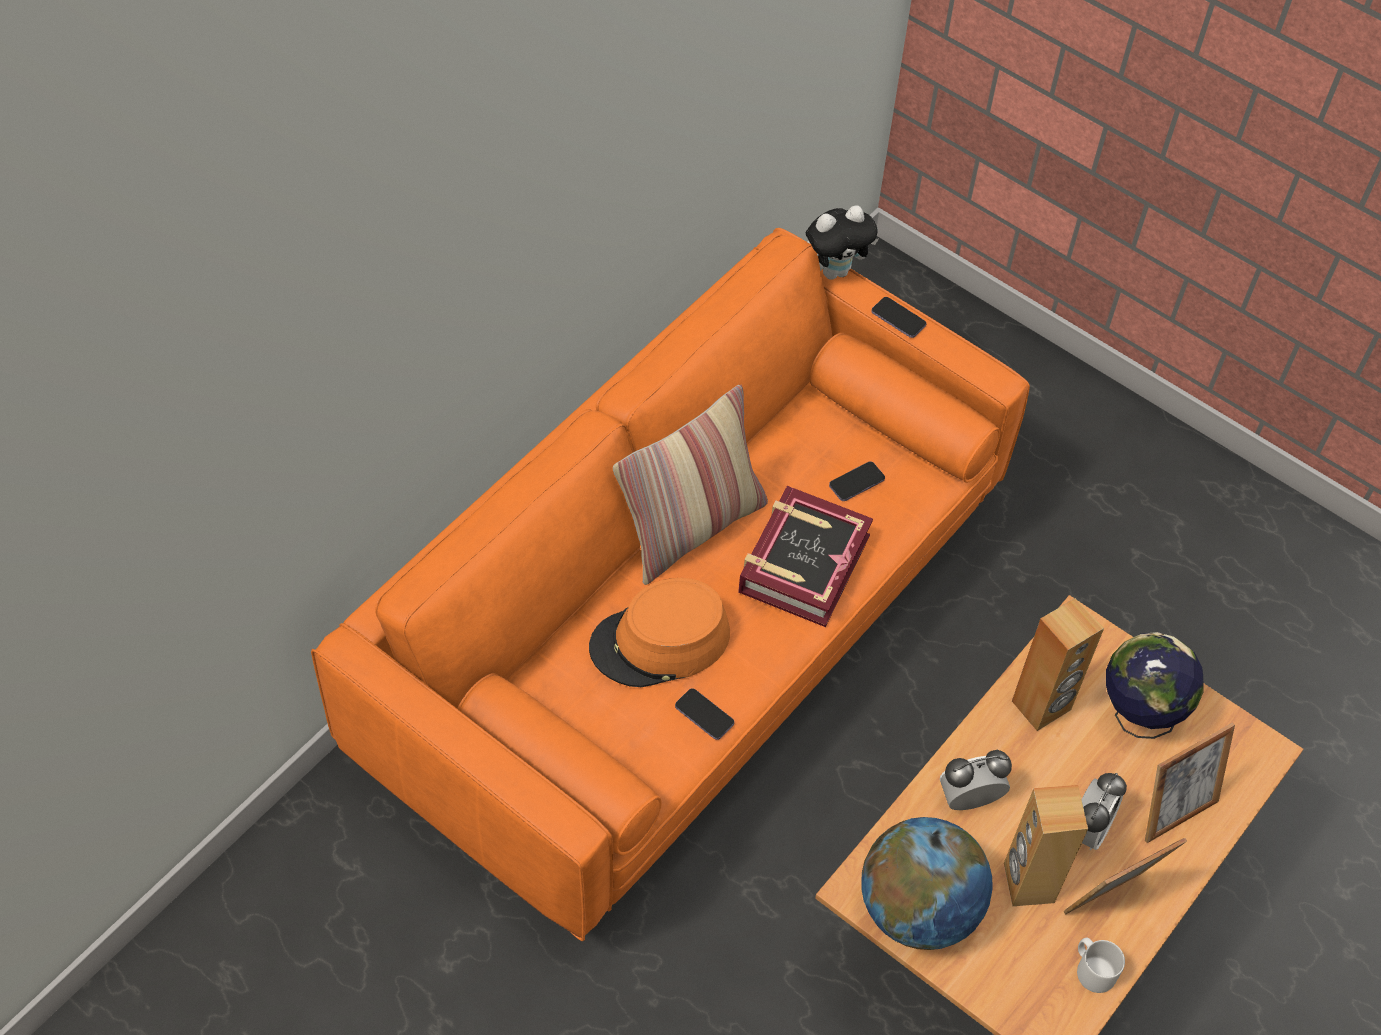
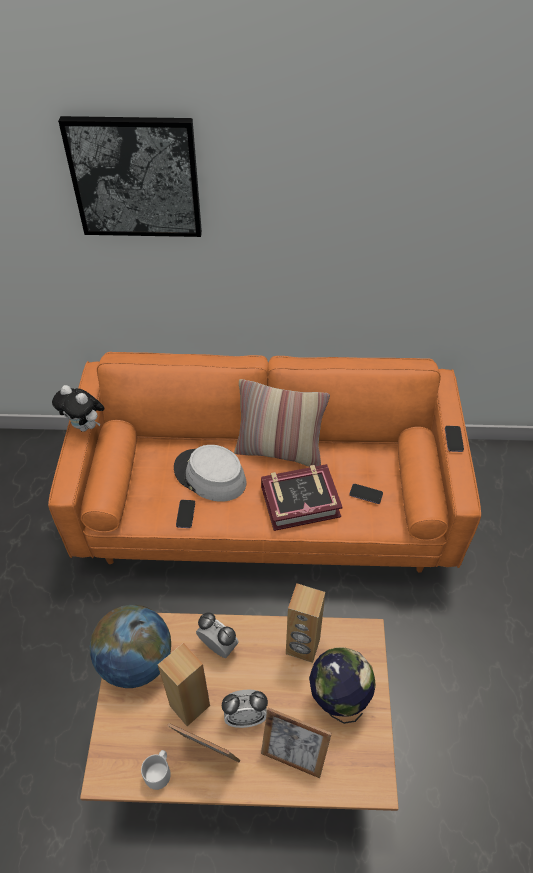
camera: 55 degrees right, 5 degrees down
(364, 278) = (135, 177): none -> picture
(660, 642) = (209, 476): orange hat -> grey hat
(835, 270) = (452, 401): plush toy -> plush toy (85, 426)

